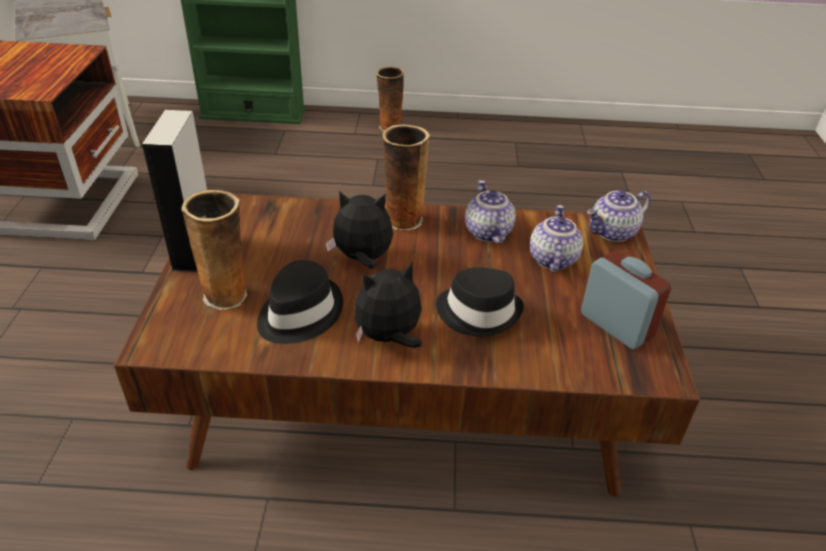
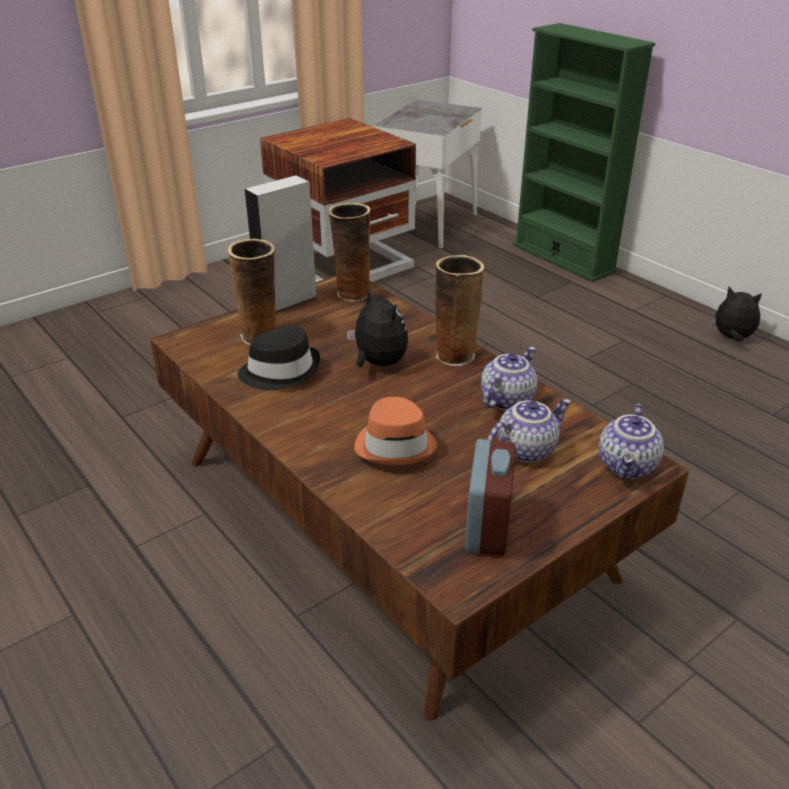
camera: 50 degrees right, 5 degrees down
(389, 127) = (677, 319): vase -> vase (351, 293)
(389, 337) = (306, 419): plush toy -> plush toy (731, 338)
(479, 311) = (395, 445): black hat -> orange hat
(613, 233) = (628, 466): teapot -> teapot turned 90 degrees counterclockwise

